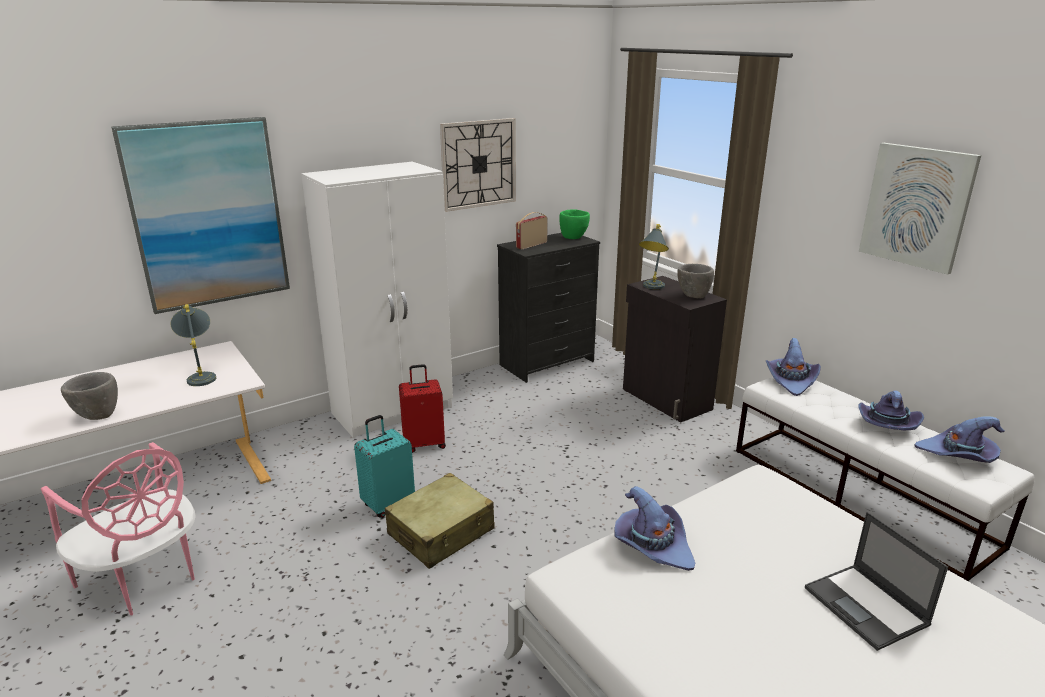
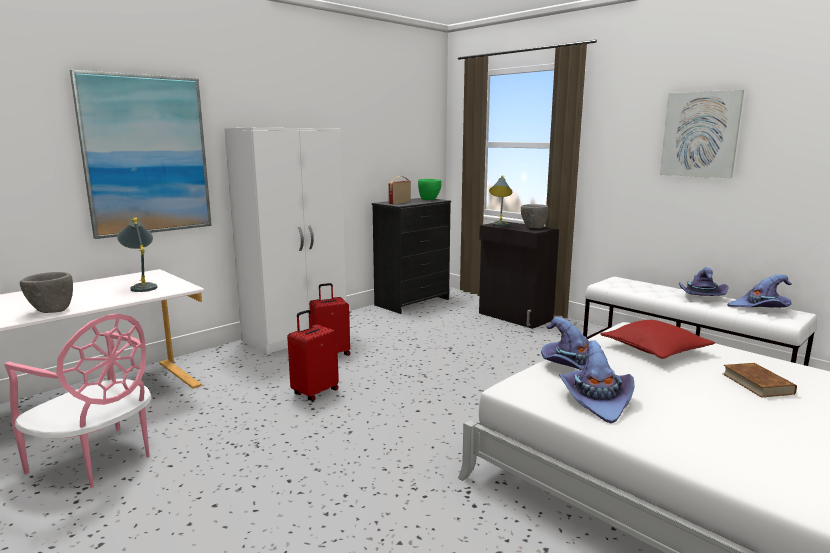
camera: 10 degrees left, 10 degrees down
(388, 504) = (314, 392): turquoise suitcase -> red suitcase
(441, 532) = (369, 406): beige suitcase -> none
(478, 164) = (357, 137): wall clock -> none
(770, 525) = (655, 349): none -> red pillow
(791, 380) = (618, 281): purple hat -> purple hat (596, 400)
(867, 607) = (757, 383): laptop -> brown book

